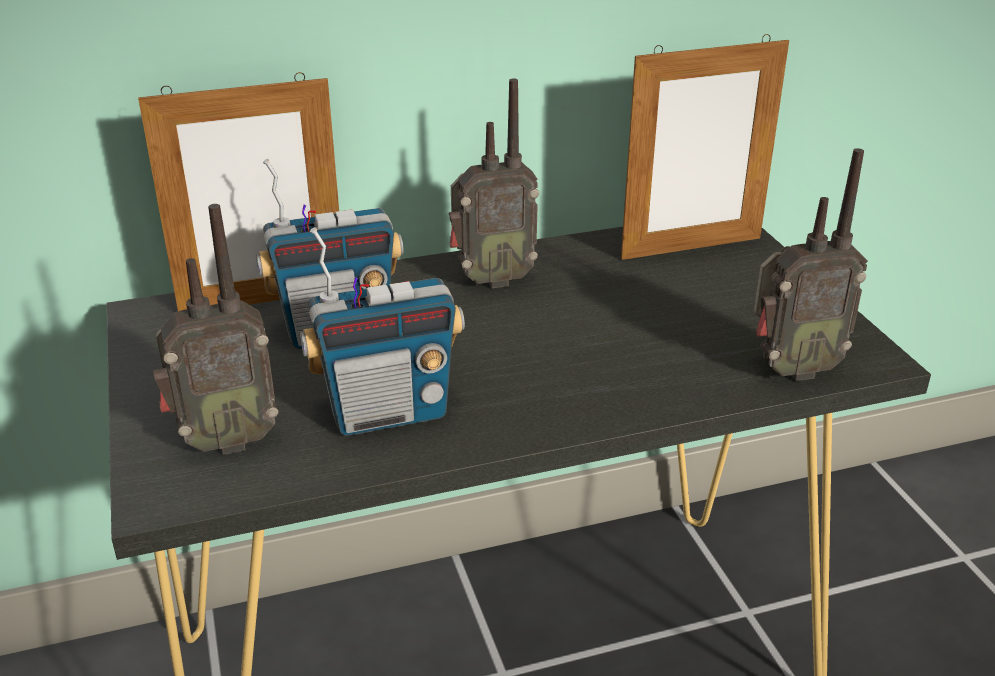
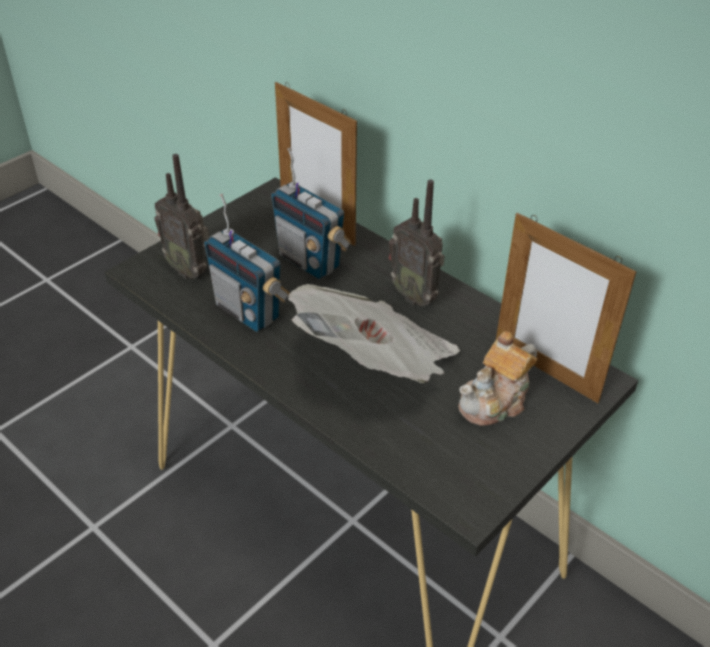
camera: 60 degrees right, 10 degrees up
(592, 344) = (376, 364): none -> newspaper
(717, 290) = (495, 402): none -> teapot
(790, 369) = (421, 466): radio -> none

